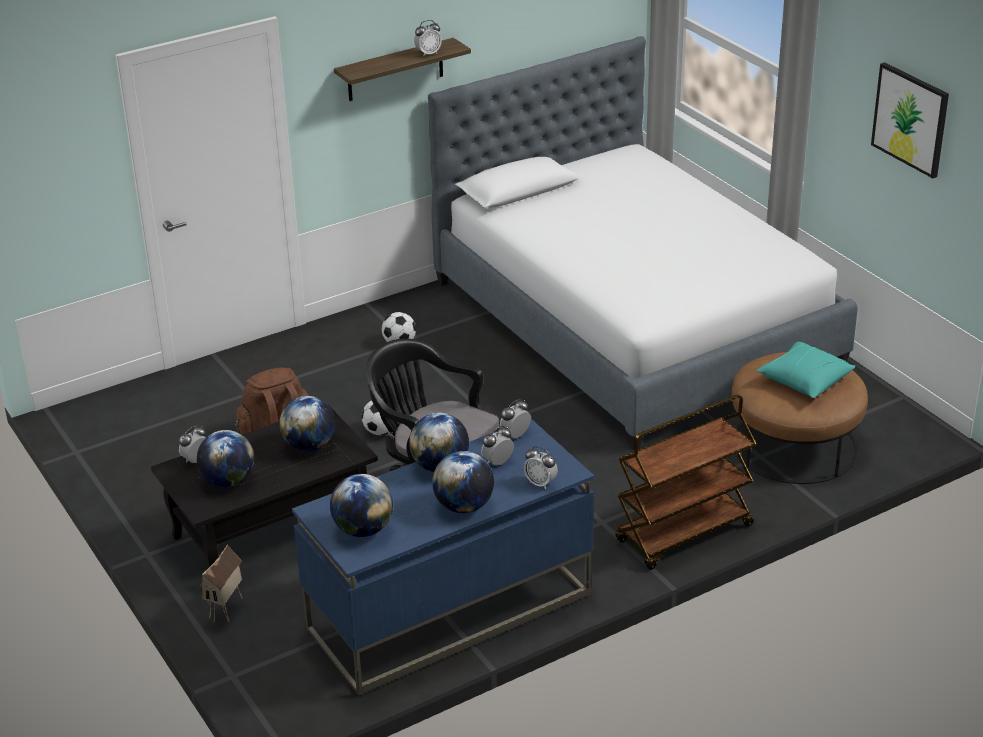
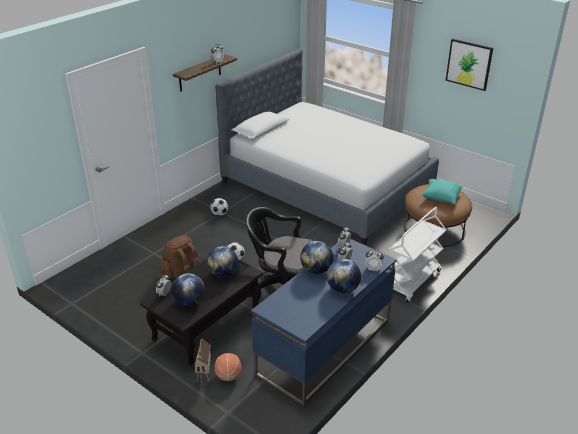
camera: 20 degrees left, 0 degrees up
(263, 621) = (228, 376): none -> basketball
(363, 530) = (298, 313): globe -> none
(684, 534) = (412, 281): brown cart -> white cart

